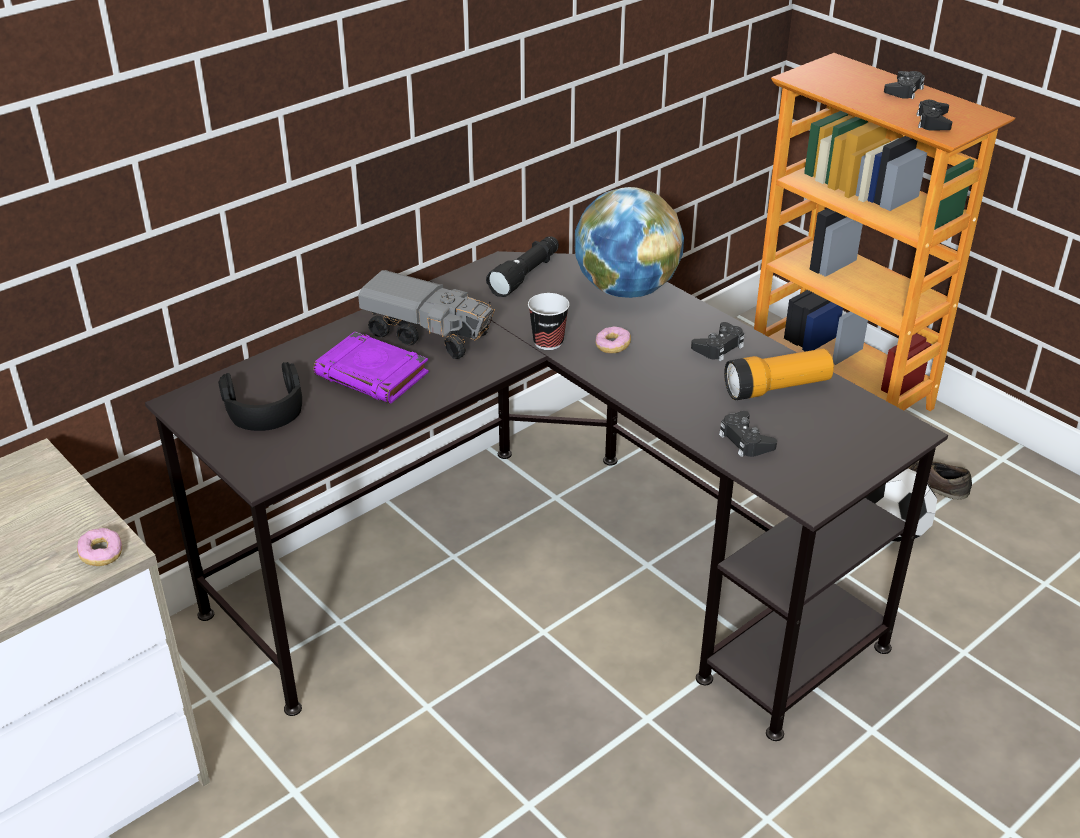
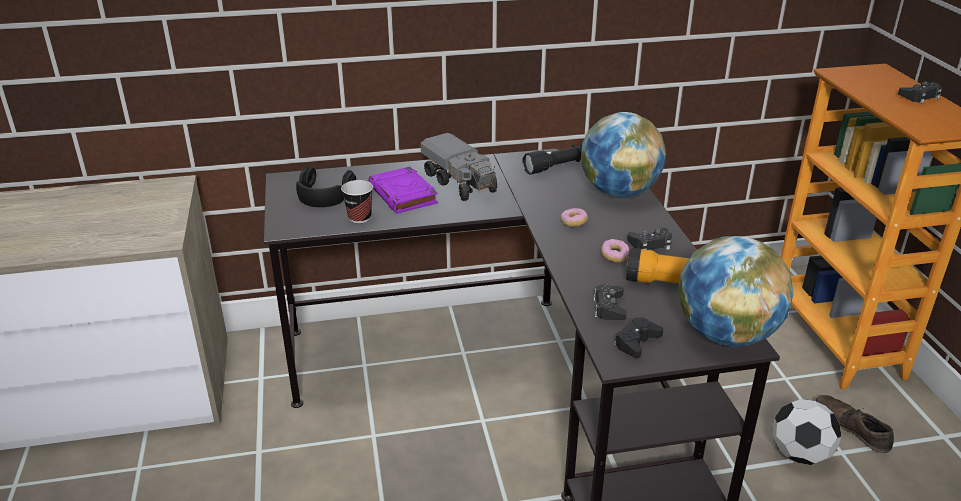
camera: 30 degrees right, 5 degrees down
(101, 555) = (156, 240): donut -> donut (614, 256)
(548, 342) = (532, 208): cup -> cup (359, 218)
(881, 428) = (726, 334): none -> globe
(933, 122) = (921, 121): black game controller -> black game controller (636, 342)

